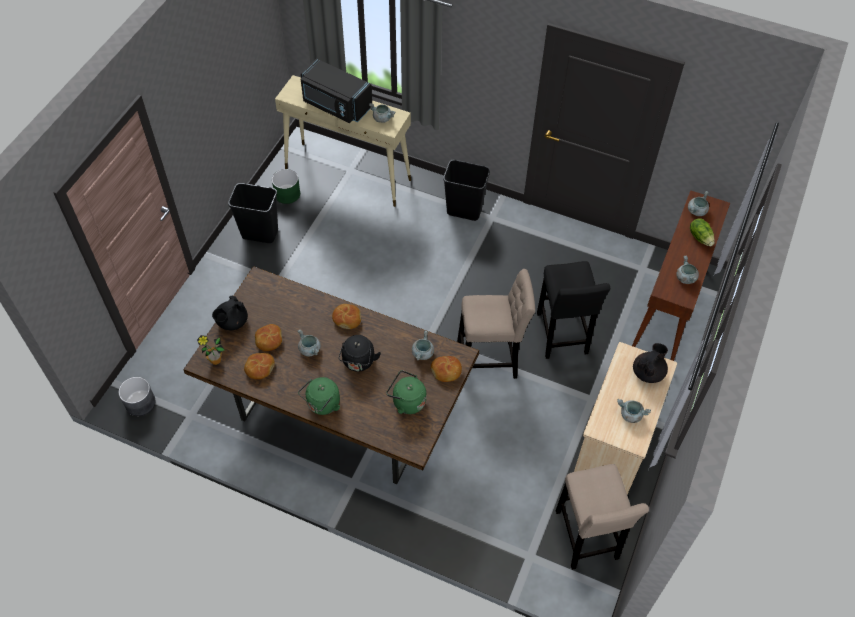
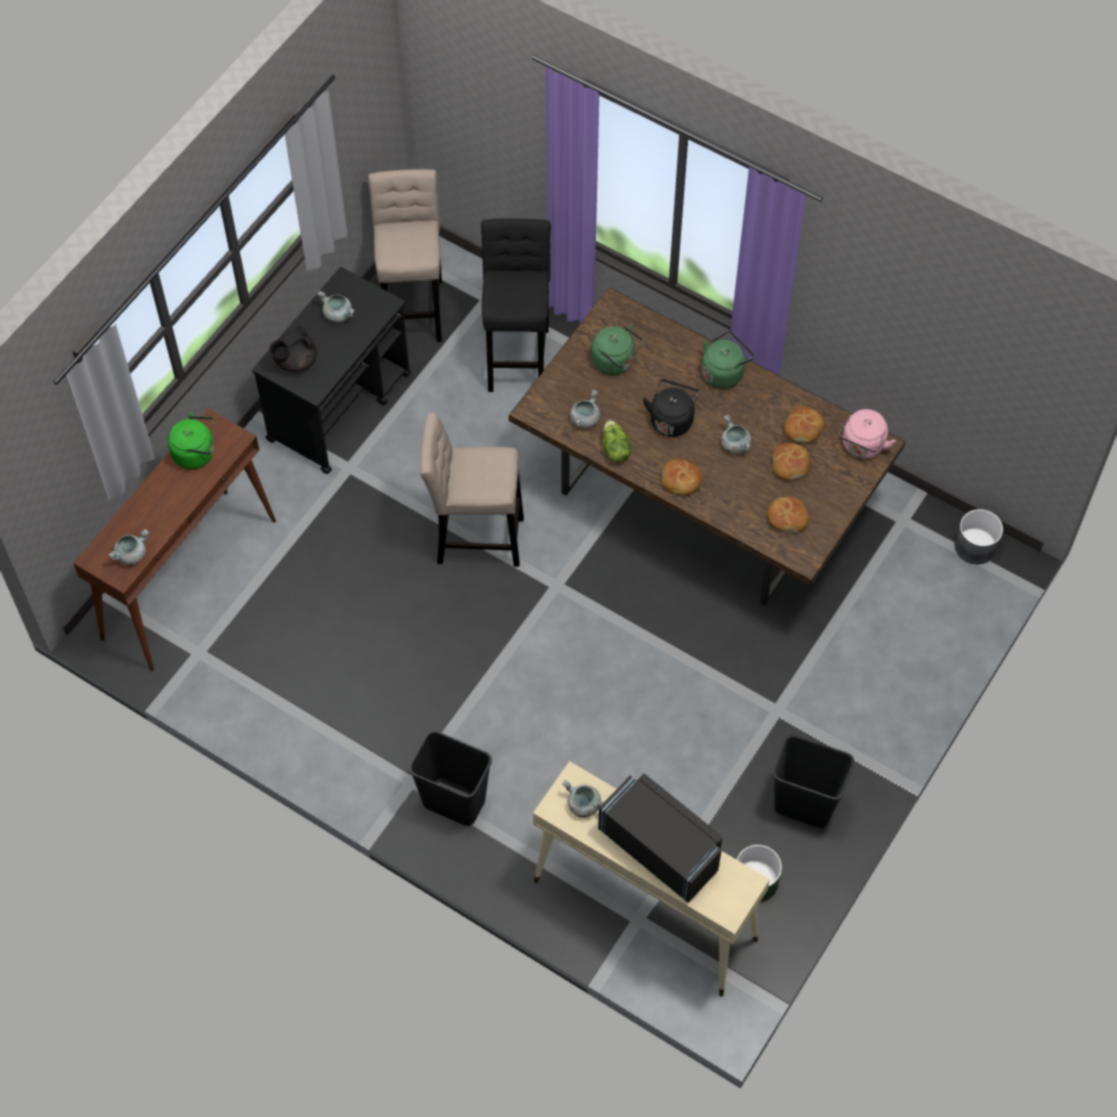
camera: 170 degrees left, 5 degrees up
(215, 360) = (862, 446): potted plant -> pink kettle
(232, 322) = (841, 497): black teapot -> none
(446, 371) = (558, 392): bread -> bread (787, 517)
(561, 336) = (361, 560): black stool -> black stool (517, 355)
(614, 444) = (340, 406): beige cart -> black cart
(685, 278) = (197, 453): grey cooking pot -> green kettle
(700, 237) = (146, 511): lettuce -> lettuce (614, 449)

